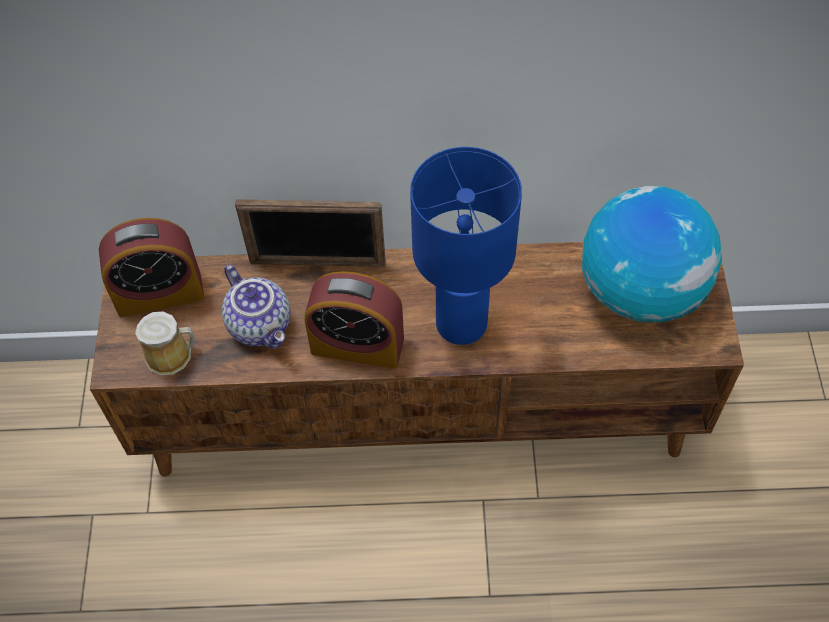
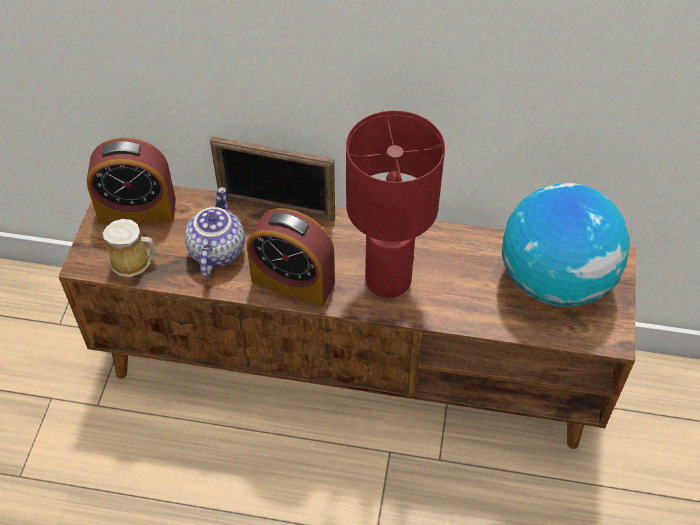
camera: 10 degrees right, 5 degrees down
(262, 325) = (215, 250): teapot -> teapot turned 150 degrees counterclockwise
(460, 323) = (387, 279): blue table lamp -> red table lamp

